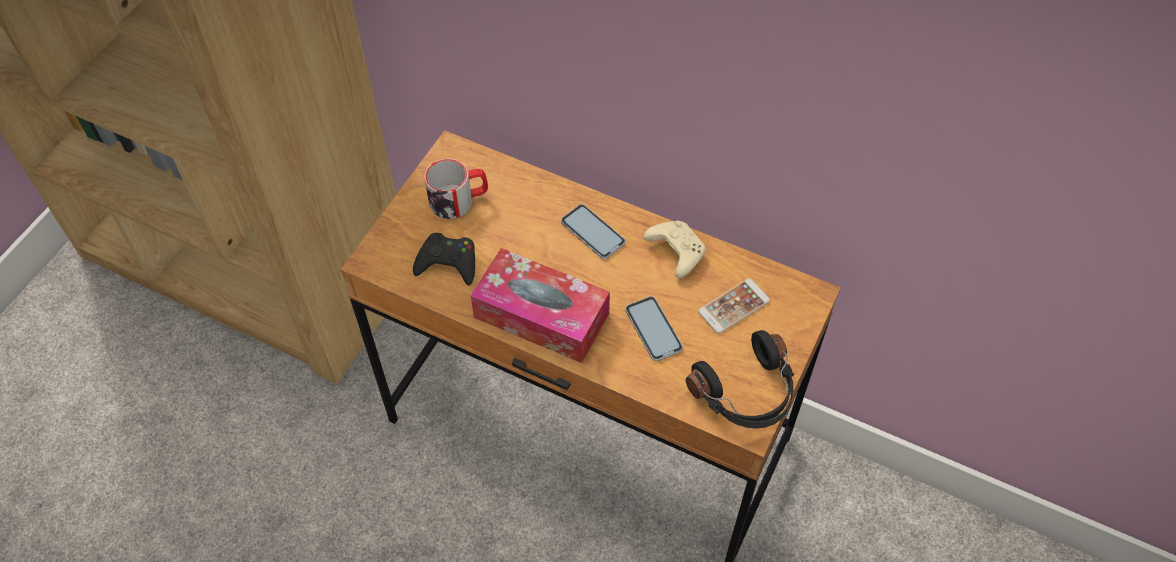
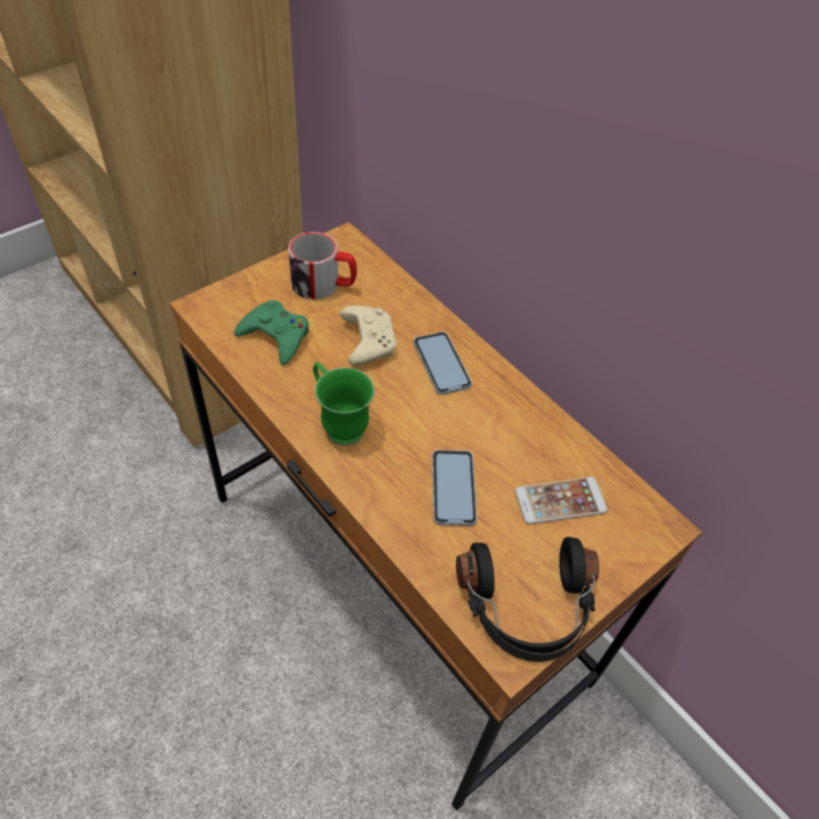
camera: 20 degrees right, 5 degrees down
(448, 262) = (276, 336): black game controller -> green game controller
(541, 315) = (338, 424): tissue box -> green mug
(675, 251) = (521, 416): beige game controller -> beige game controller (367, 341)

